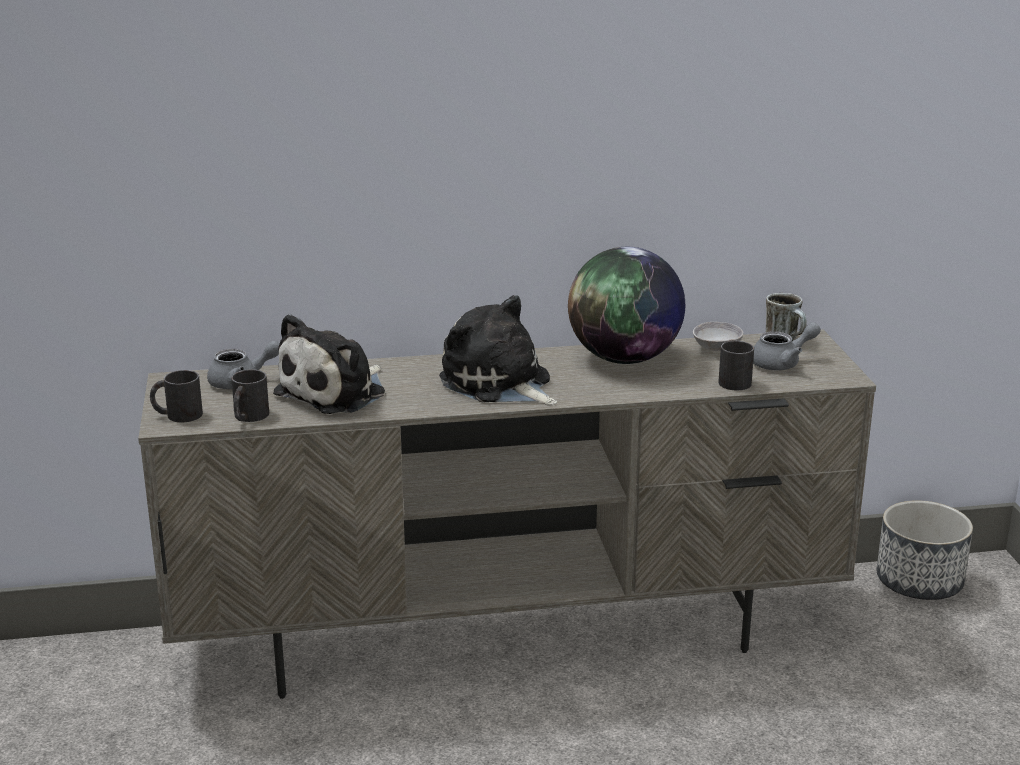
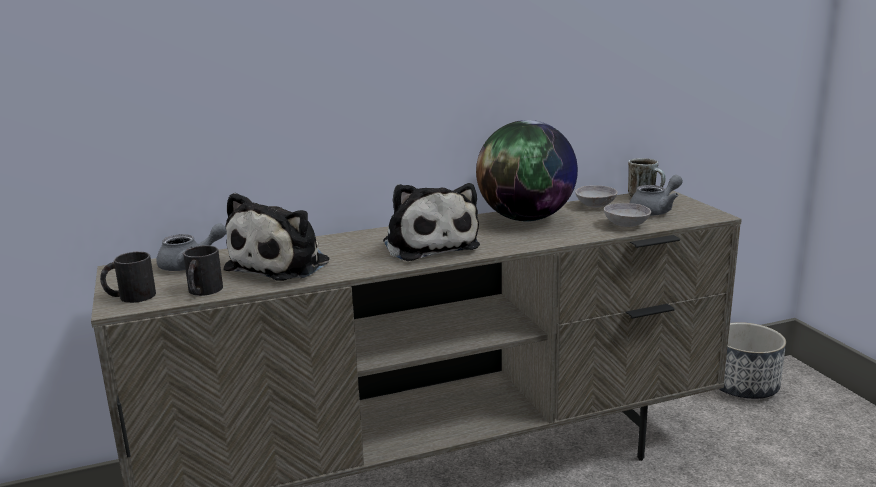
camera: 10 degrees left, 5 degrees down
(499, 384) = (429, 245): plush toy -> plush toy turned 150 degrees counterclockwise
(733, 380) = (626, 225): black mug -> grey bowl

